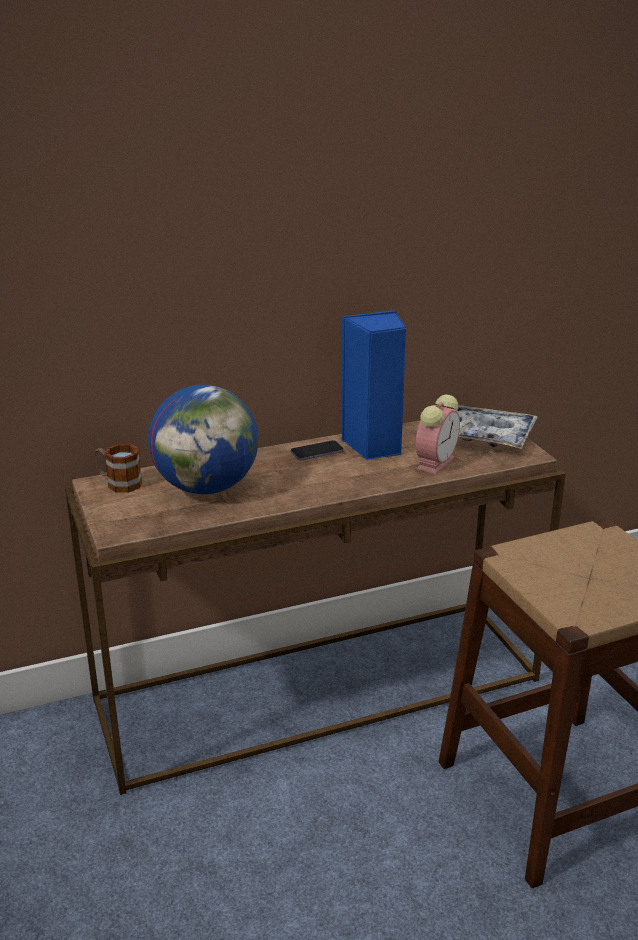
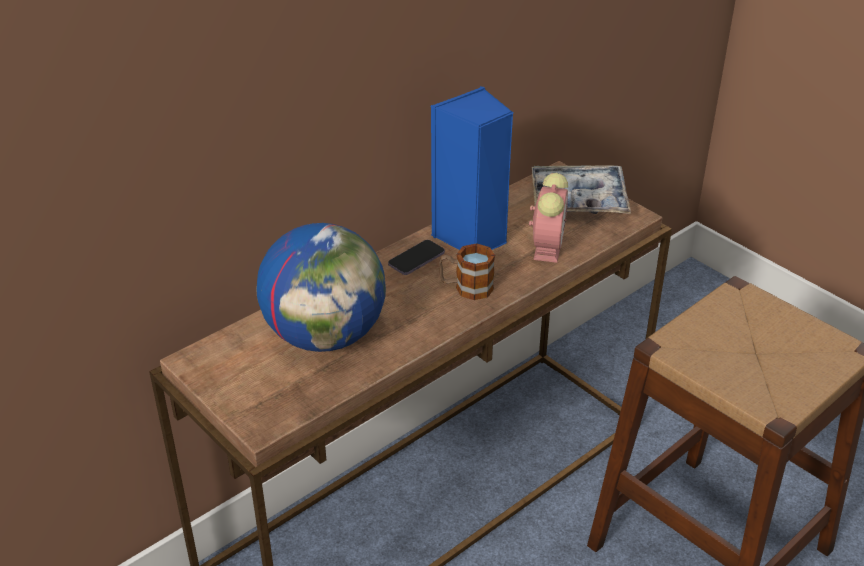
camera: 20 degrees left, 10 degrees up
(118, 483) = (219, 353): mug -> mug (466, 288)

